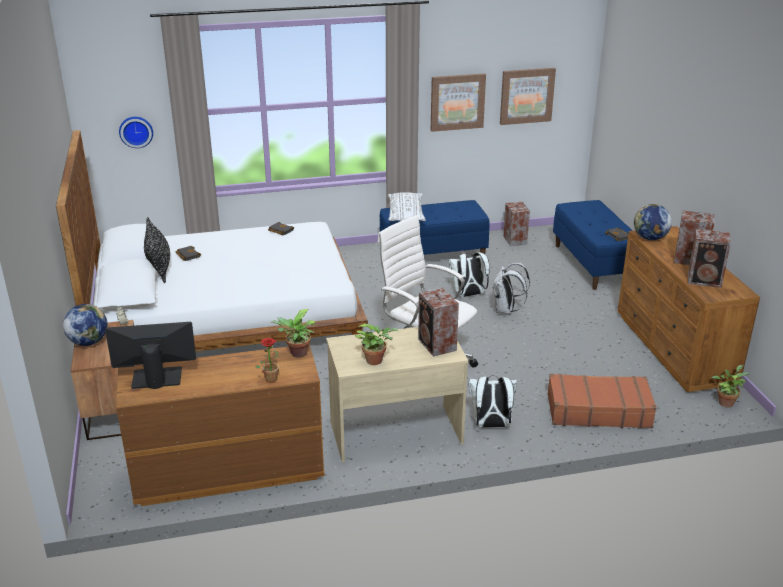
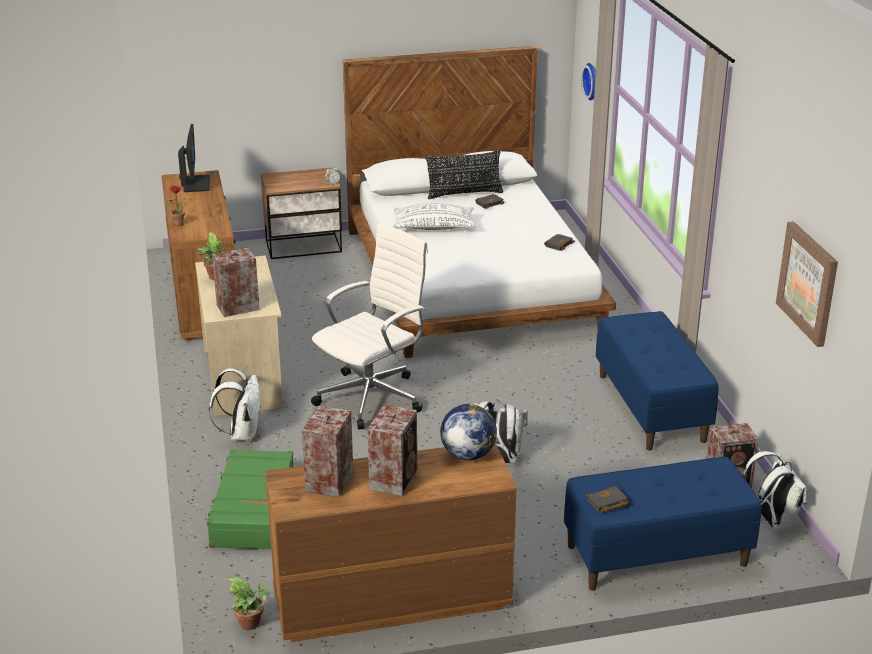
camera: 90 degrees right, 0 degrees up
(88, 342) = (303, 174): globe -> none
(297, 354) = (216, 232): potted plant -> none
(405, 214) = (647, 328): white pillow -> white pillow (434, 227)
(457, 102) = (754, 232): picture -> none
(468, 295) = (537, 432): white backpack -> white backpack (772, 520)
(598, 410) = (254, 511): brown suitcase -> green suitcase

